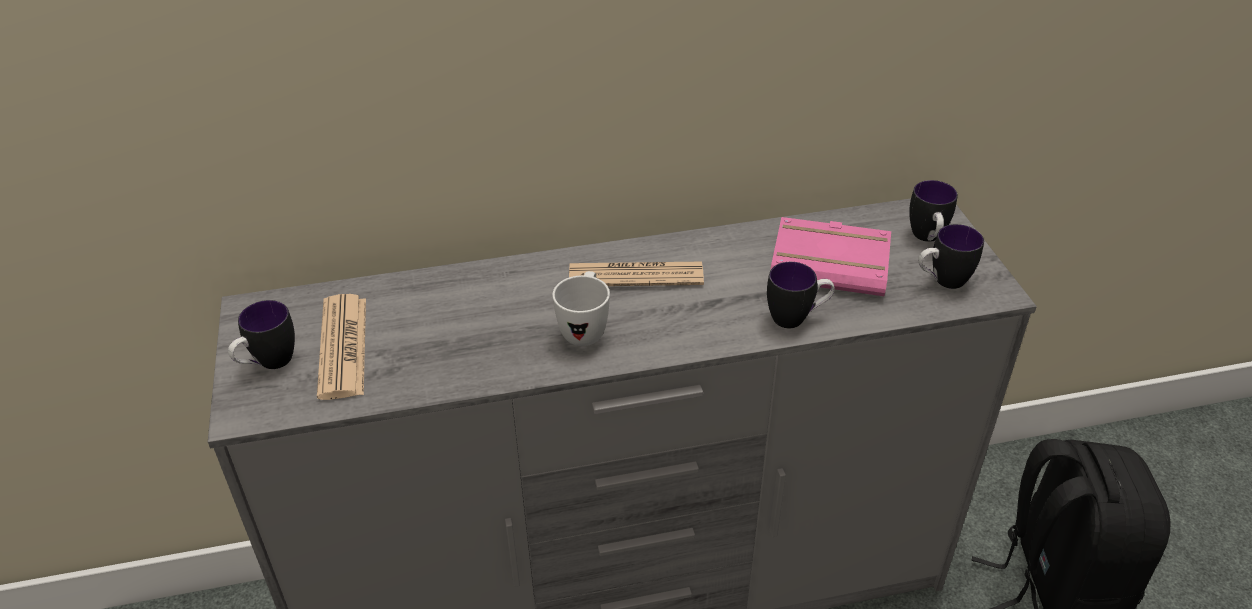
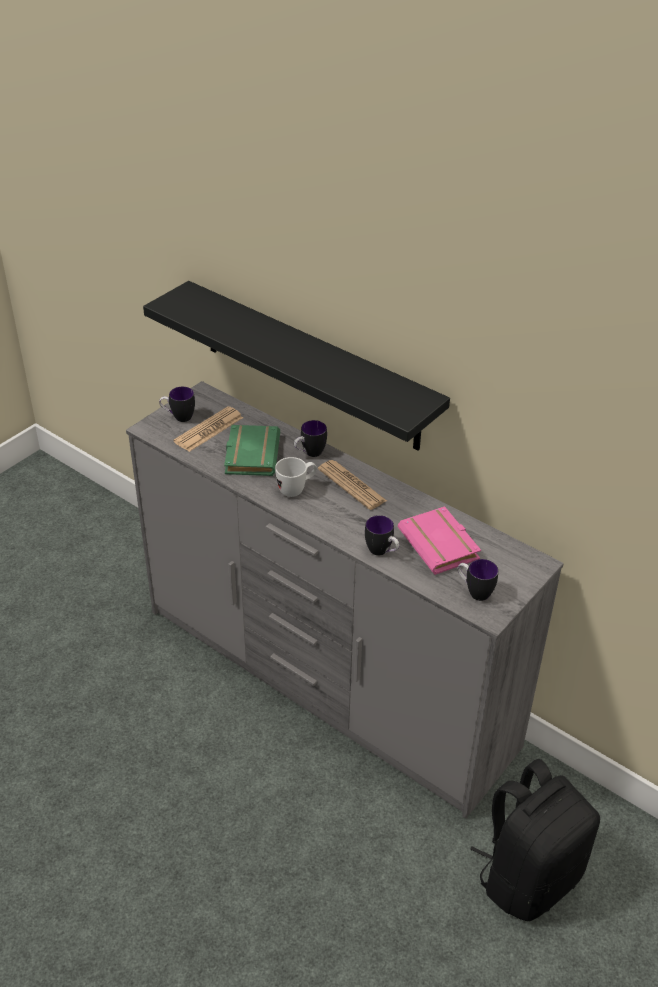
camera: 50 degrees right, 0 degrees up
(453, 334) = (250, 454): none -> green book
(457, 141) = (310, 366): none -> black shelf
(927, 239) = (507, 571): mug -> mug (309, 454)

